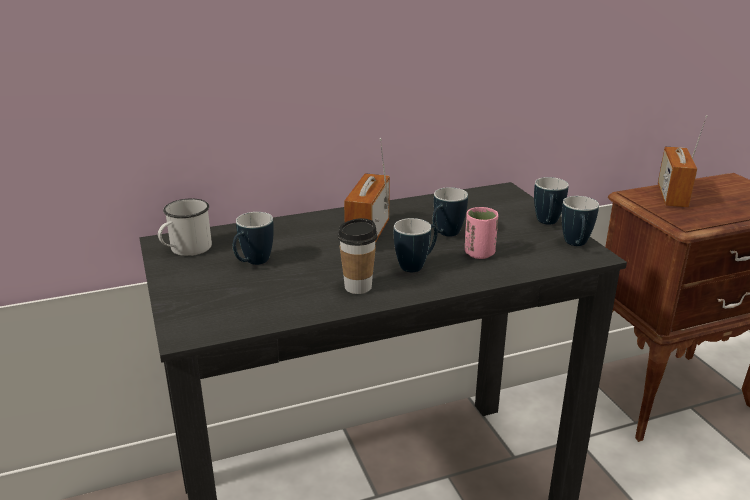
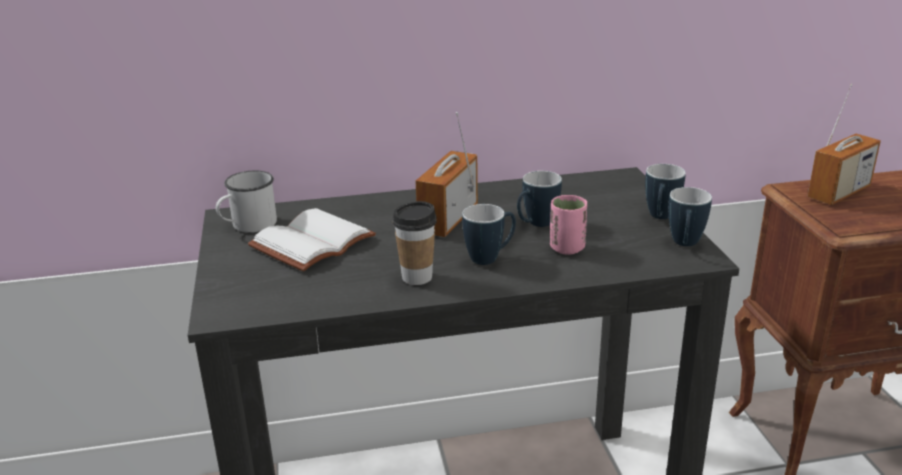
camera: 10 degrees right, 0 degrees up
(253, 263) = (313, 244): mug -> white book
(672, 196) = (839, 193): radio -> radio turned 150 degrees counterclockwise

